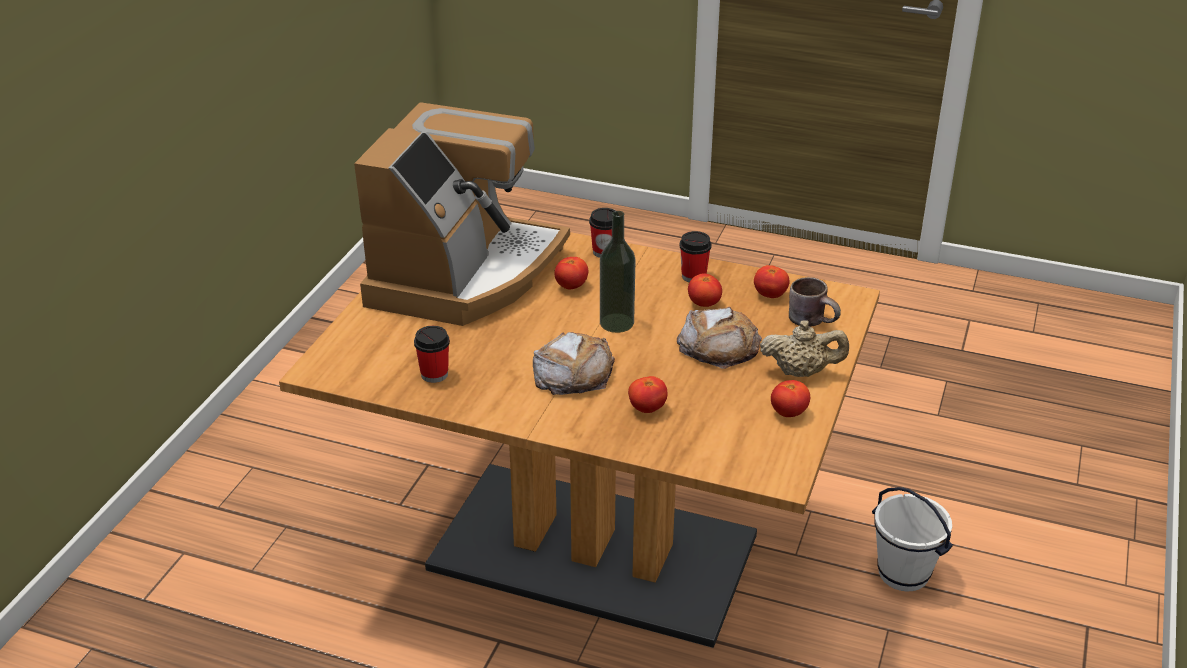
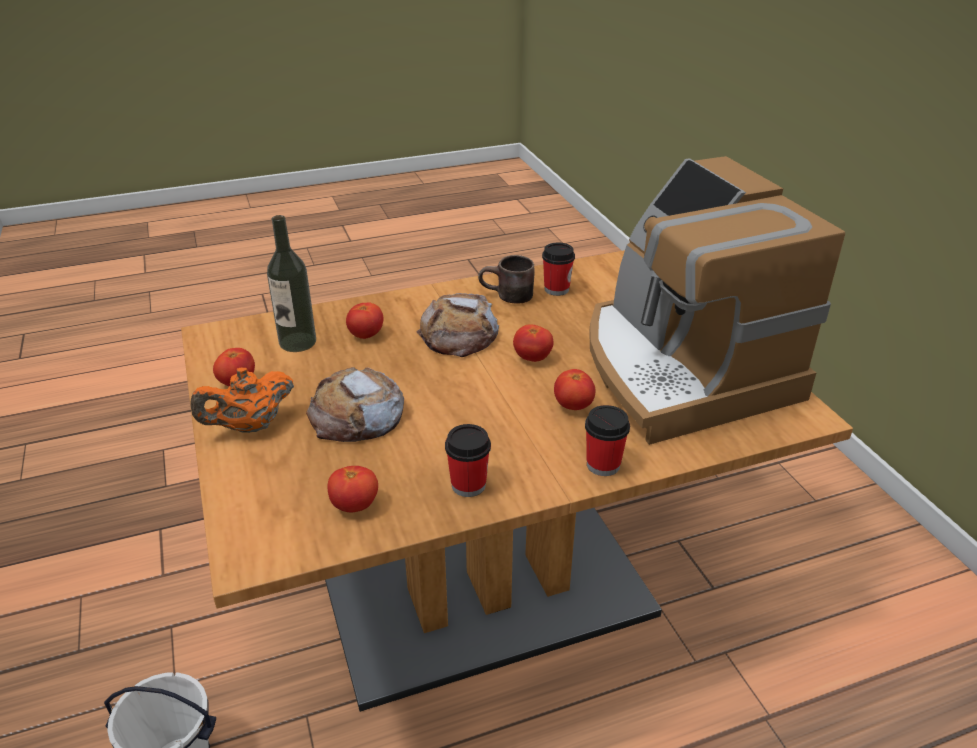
camera: 140 degrees right, 0 degrees up
(616, 323) = (480, 391): bottle -> bottle (297, 342)
(704, 304) = (419, 454): tomato -> tomato (532, 358)
(801, 372) = (250, 426): beige teapot -> orange teapot
(814, 320) = (276, 496): brown mug -> brown mug (507, 298)

